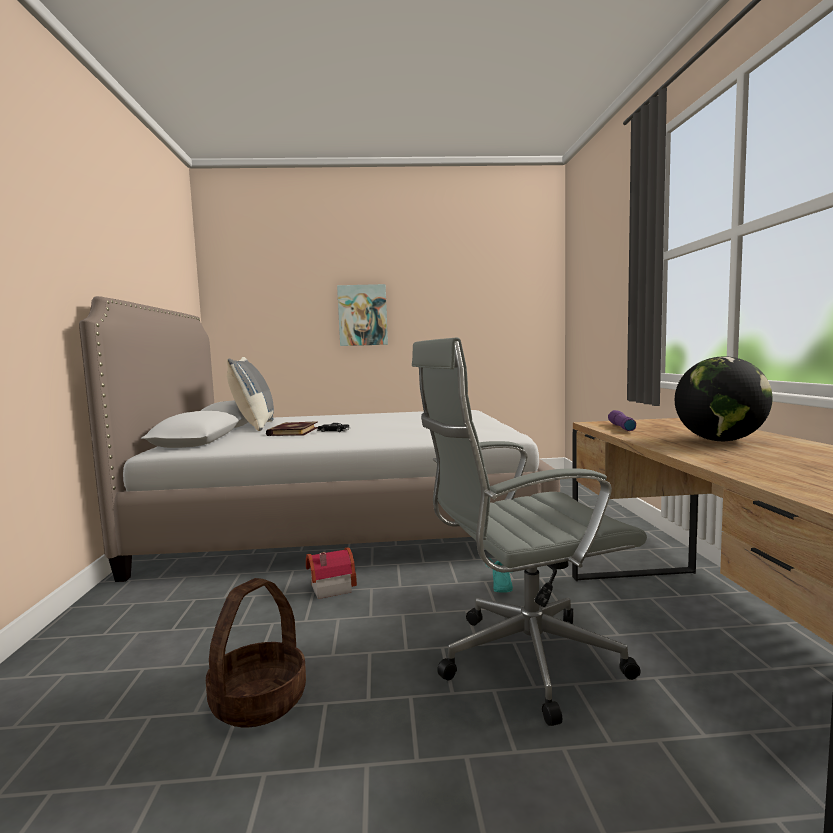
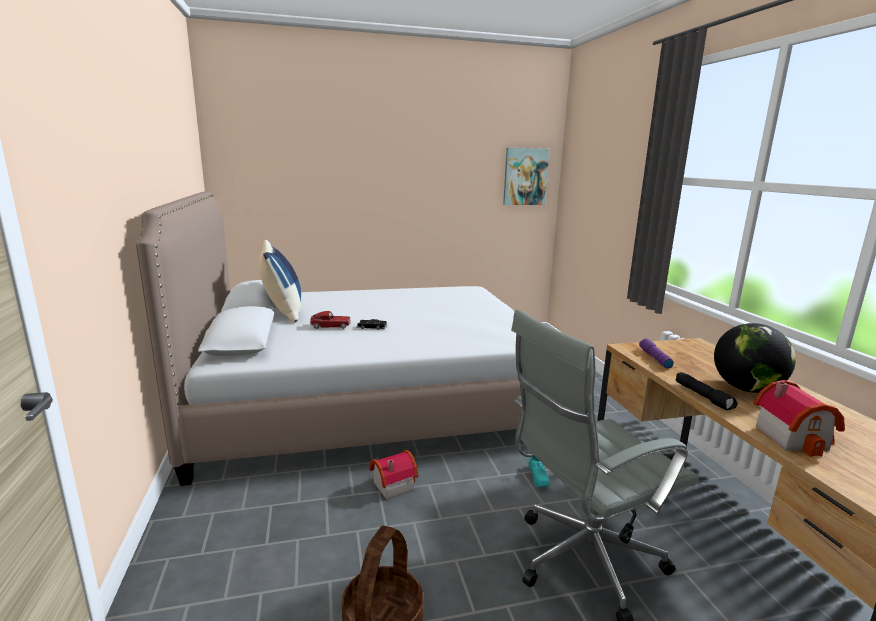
camera: 10 degrees left, 10 degrees up
(254, 426) = (282, 312): grey pillow -> blue pillow
(292, 431) = (330, 326): book -> toy car
(362, 315) = (372, 188): picture -> picture (525, 176)
(657, 445) = (703, 396): none -> black flashlight
(752, 464) = (793, 437): none -> toy house

